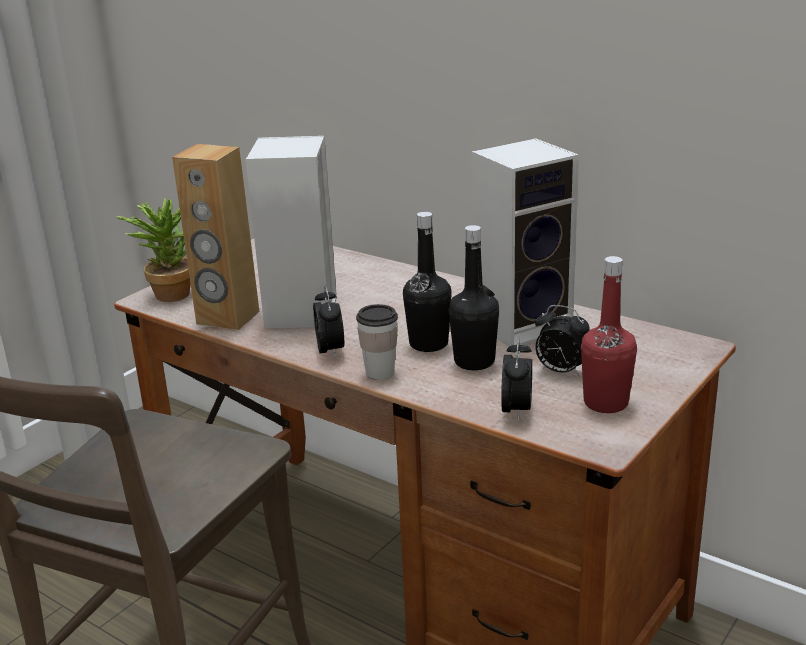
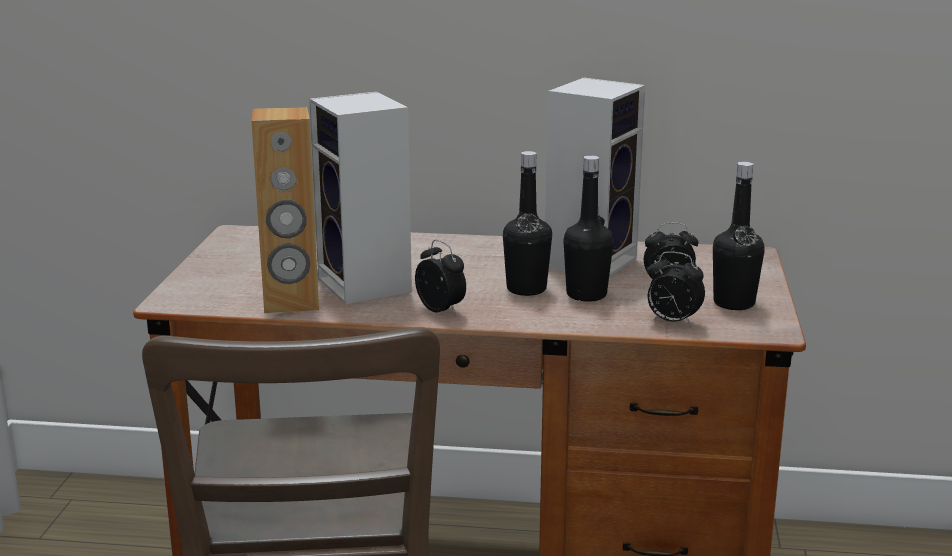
camera: 30 degrees left, 5 degrees down
(170, 292) = (189, 292): potted plant -> none
(380, 372) = (513, 317): cup -> none
(516, 411) = (672, 322): alarm clock -> alarm clock turned 135 degrees clockwise
(605, 403) = (734, 303): red bottle -> black bottle

